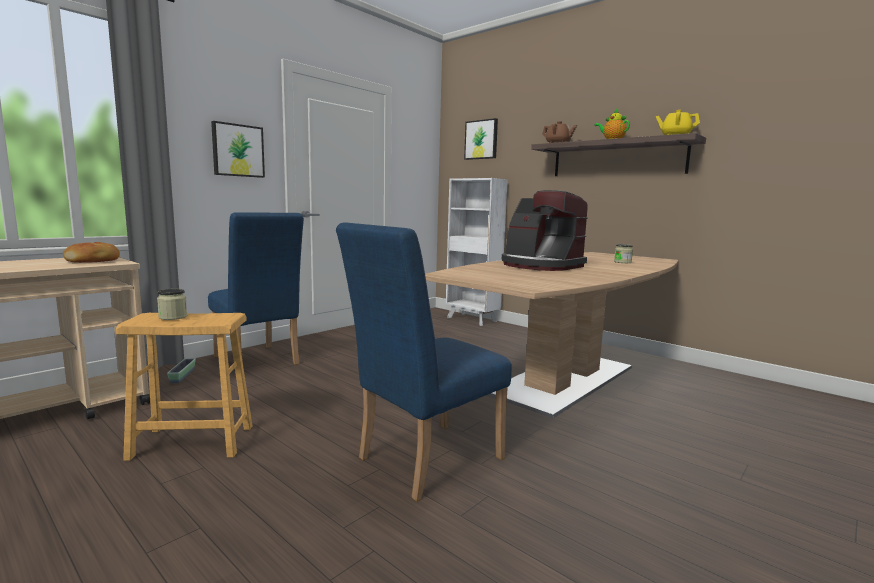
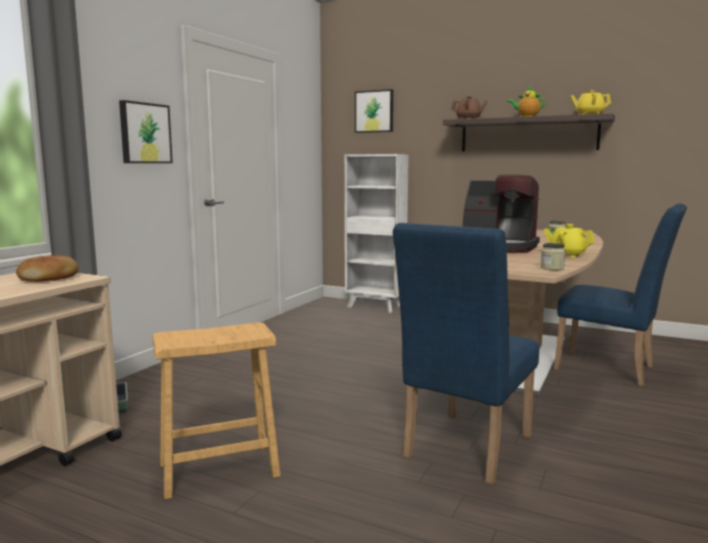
camera: 15 degrees left, 0 degrees up
(173, 317) = (198, 334): jar -> jar (552, 268)
(258, 362) = (192, 378): blue chair -> blue chair (612, 369)
(598, 275) = (567, 255): none -> yellow teapot

